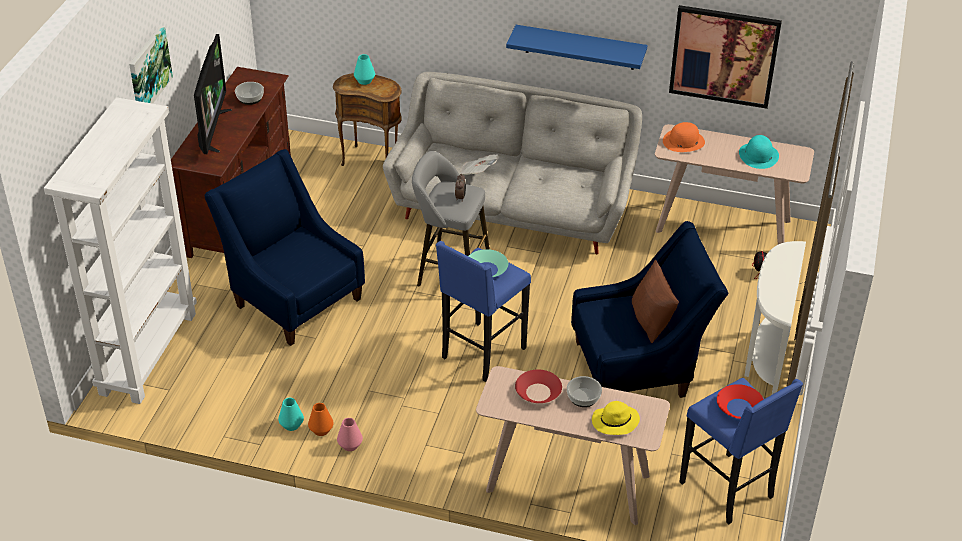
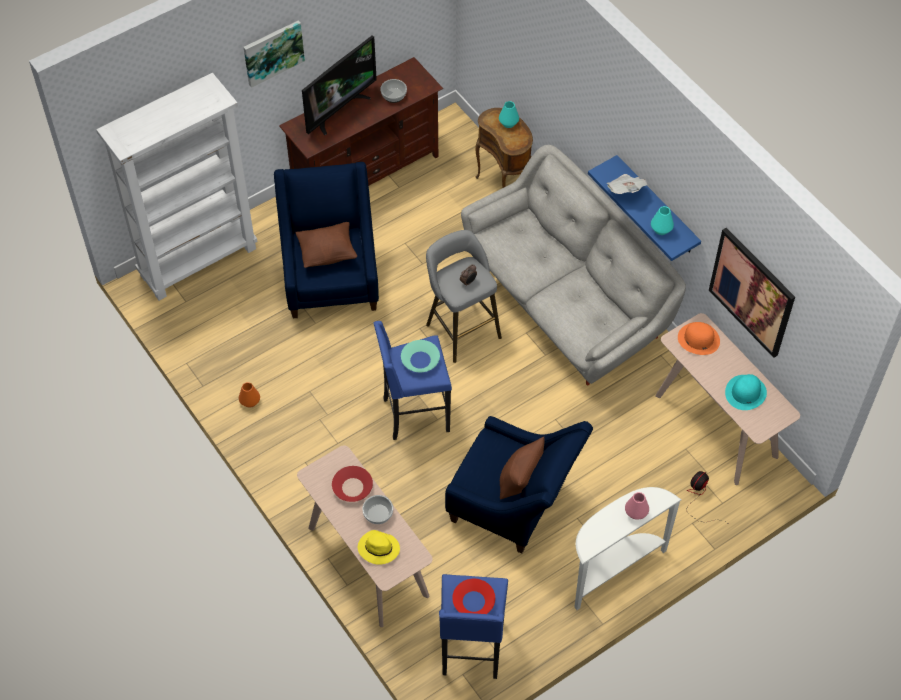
camera: 40 degrees right, 15 degrees up
(291, 425) = (235, 384): turquoise vase -> turquoise vase (661, 229)
(295, 256) = (327, 253): none -> brown pillow
(350, 445) = (257, 427): pink vase -> pink vase (636, 512)
(477, 173) = (531, 260): newspaper -> newspaper (625, 190)

